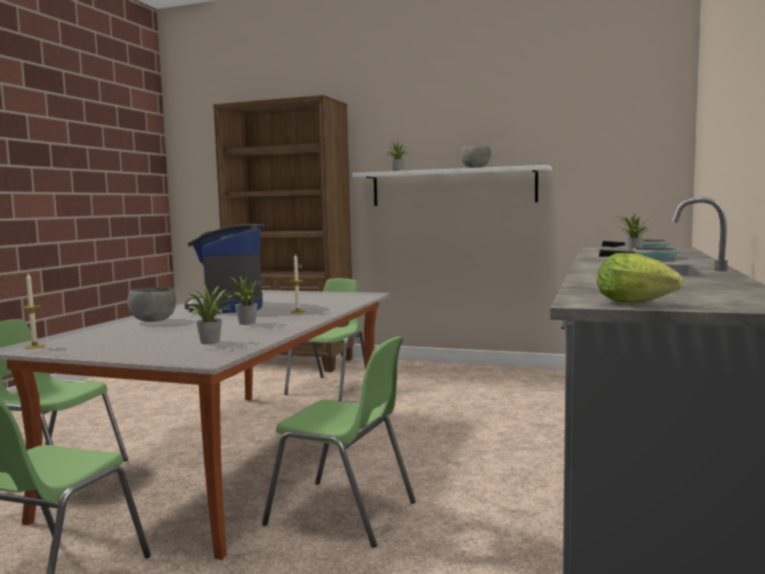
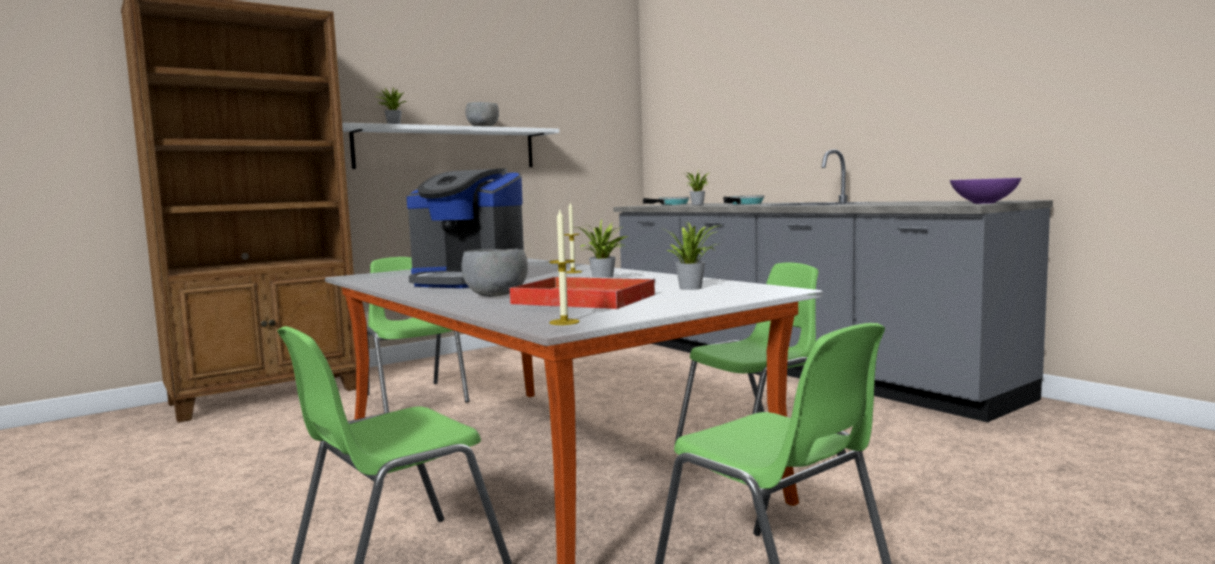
camera: 55 degrees left, 0 degrees up
(140, 334) = (581, 299): none -> red tray
(639, 303) = (983, 203): lettuce -> purple bowl

